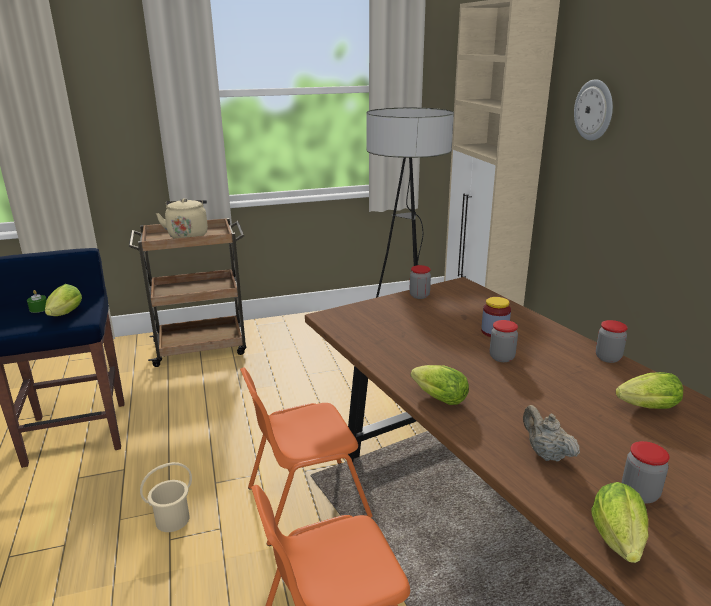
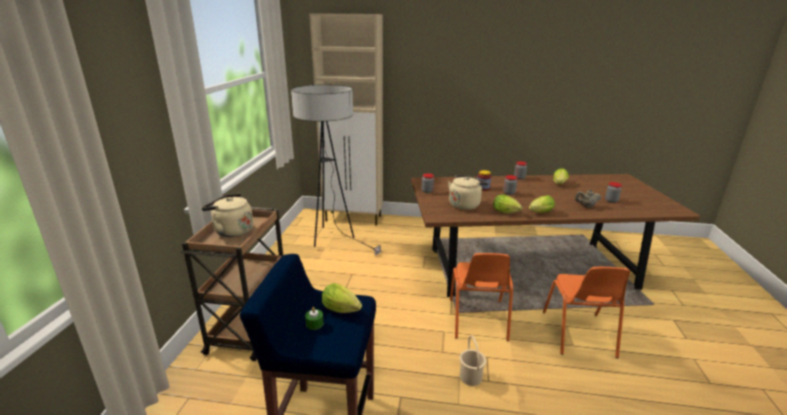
camera: 65 degrees left, 0 degrees up
(398, 329) = (465, 204): none -> beige kettle
(594, 110) = (420, 74): wall clock -> none
(619, 543) = (636, 211): lettuce -> lettuce (507, 212)

